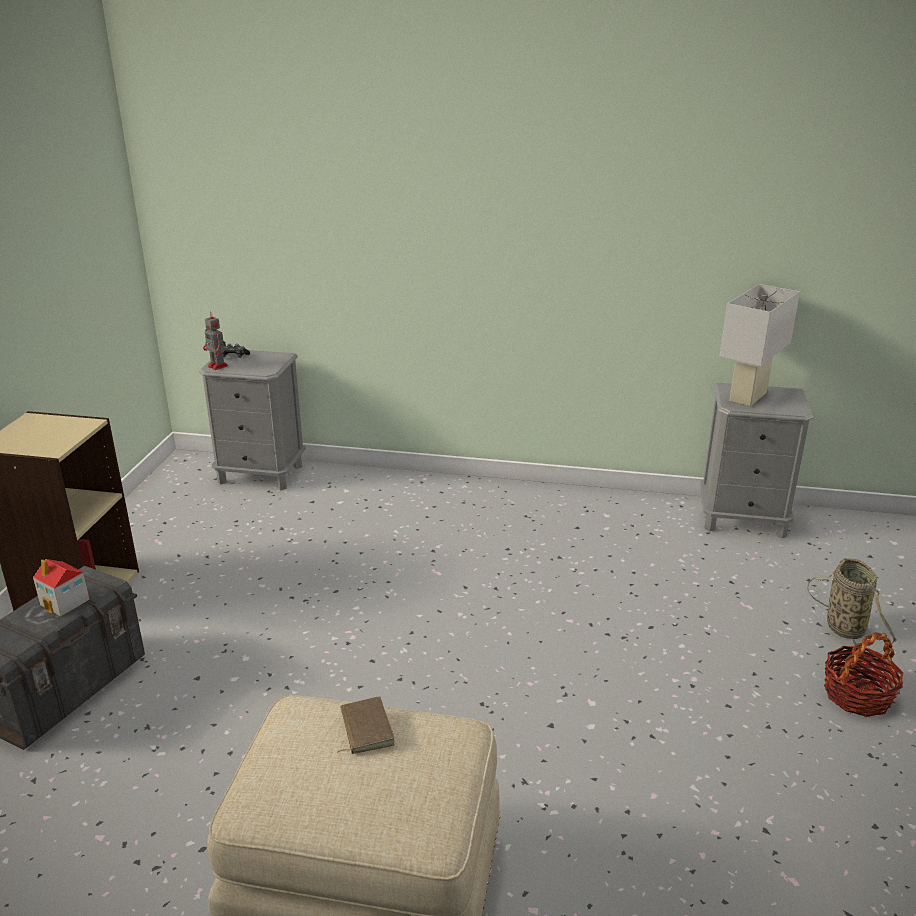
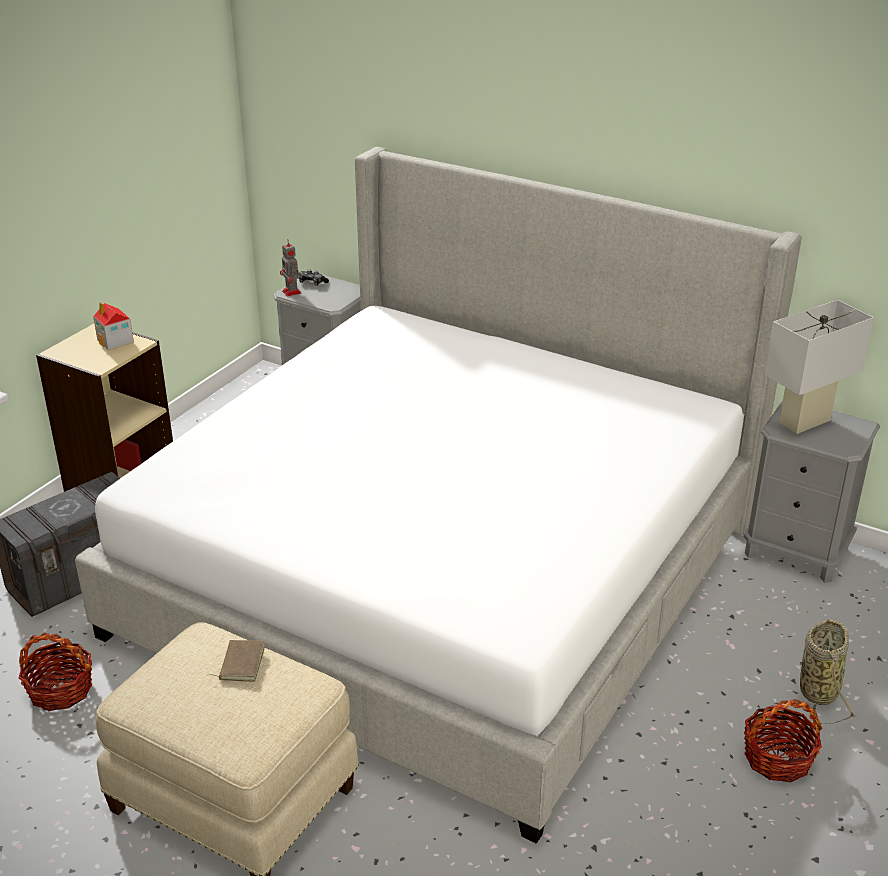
camera: 20 degrees right, 5 degrees up
(65, 602) = (84, 502): toy house -> toy house (115, 341)
(95, 826) = (60, 690): none -> basket
(458, 602) = (444, 574): none -> bed

